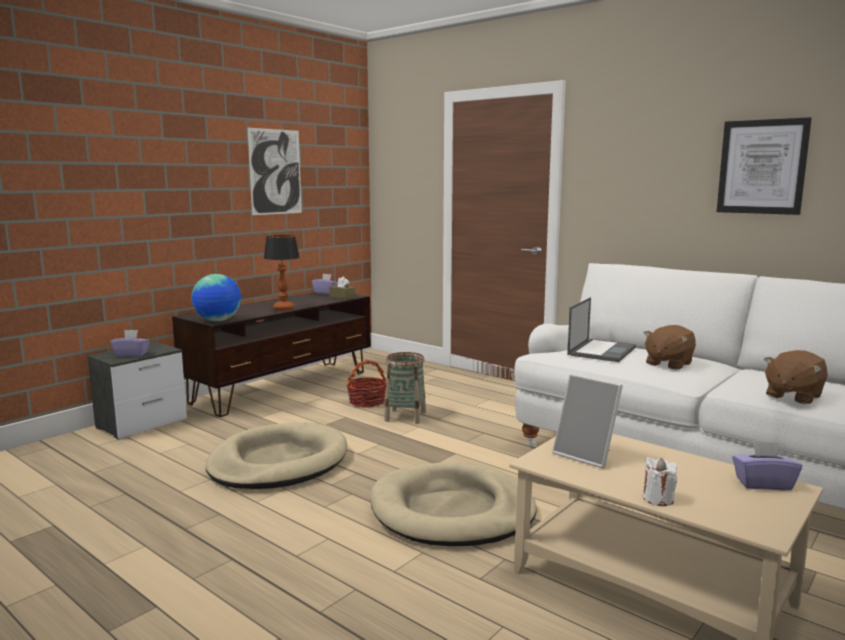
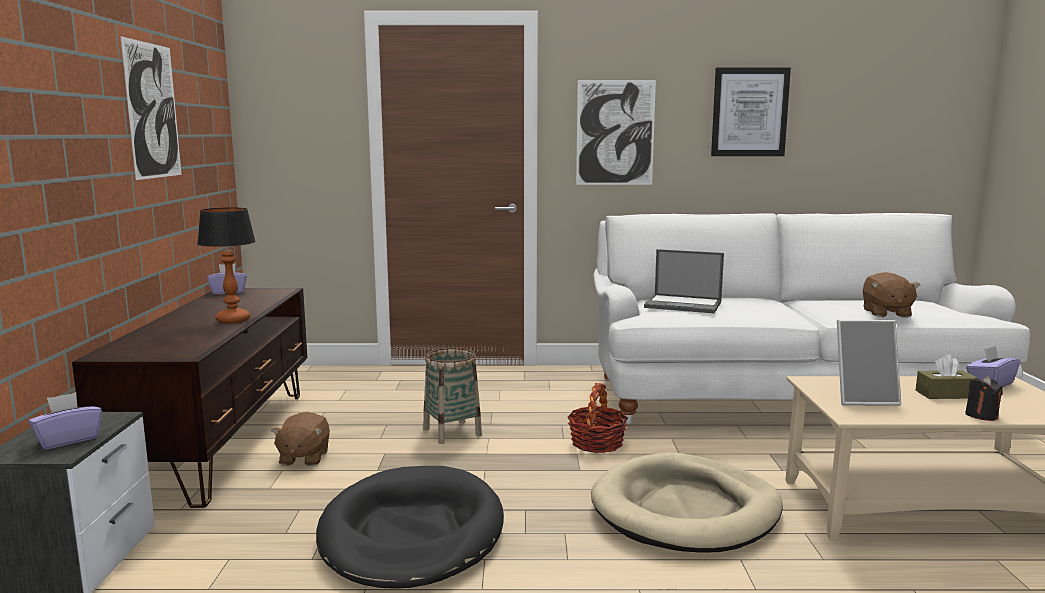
camera: 40 degrees left, 0 degrees up
(218, 321) = (183, 353): globe -> none
(278, 462) = (412, 533): beige dog bed -> black dog bed
(342, 297) = (270, 294): brown tissue box -> brown tissue box (945, 394)
(367, 402) = (375, 428): basket -> basket (597, 443)
(601, 351) = (684, 304): laptop -> laptop turned 120 degrees clockwise
(625, 187) = (615, 133): none -> picture
(658, 499) = (981, 415): white candle -> black candle
(668, 364) = (752, 306): brown plush toy -> brown plush toy (303, 458)

